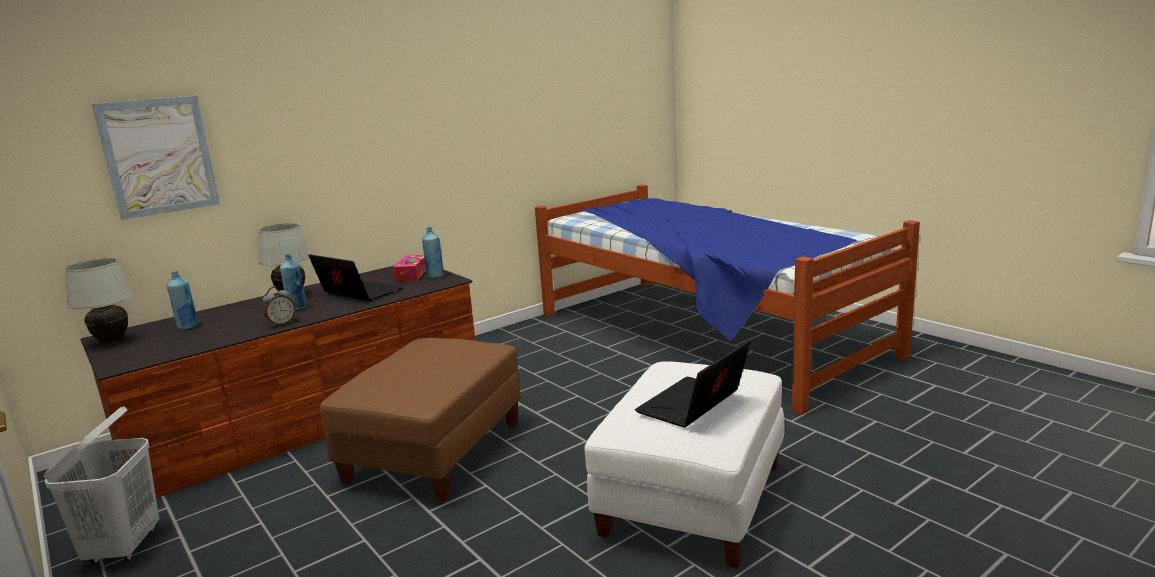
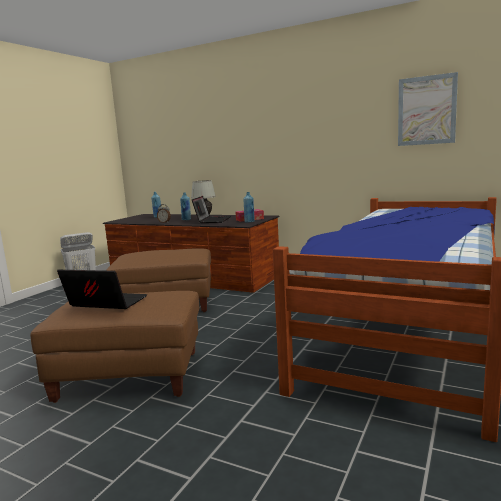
camera: 65 degrees right, 5 degrees down
(113, 340) = (140, 216): white table lamp -> none
(159, 156) = (174, 143): picture -> picture (426, 110)
(693, 500) = (130, 376): white ottoman -> brown ottoman

